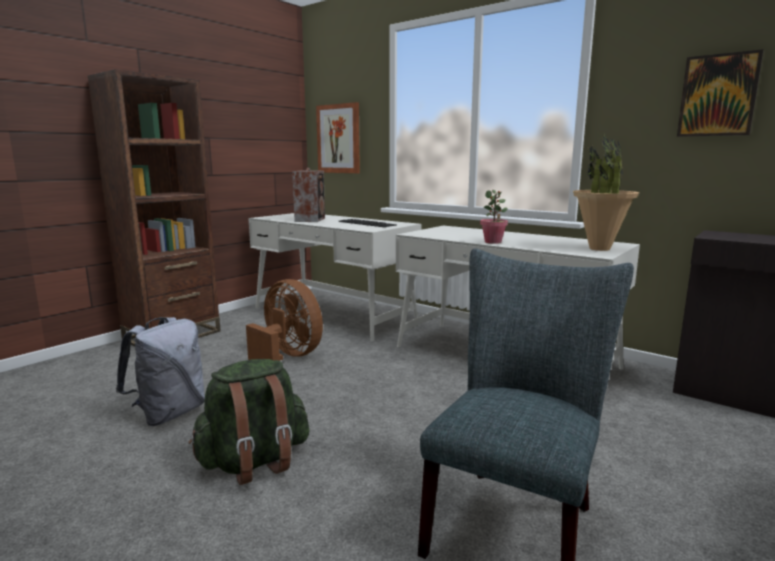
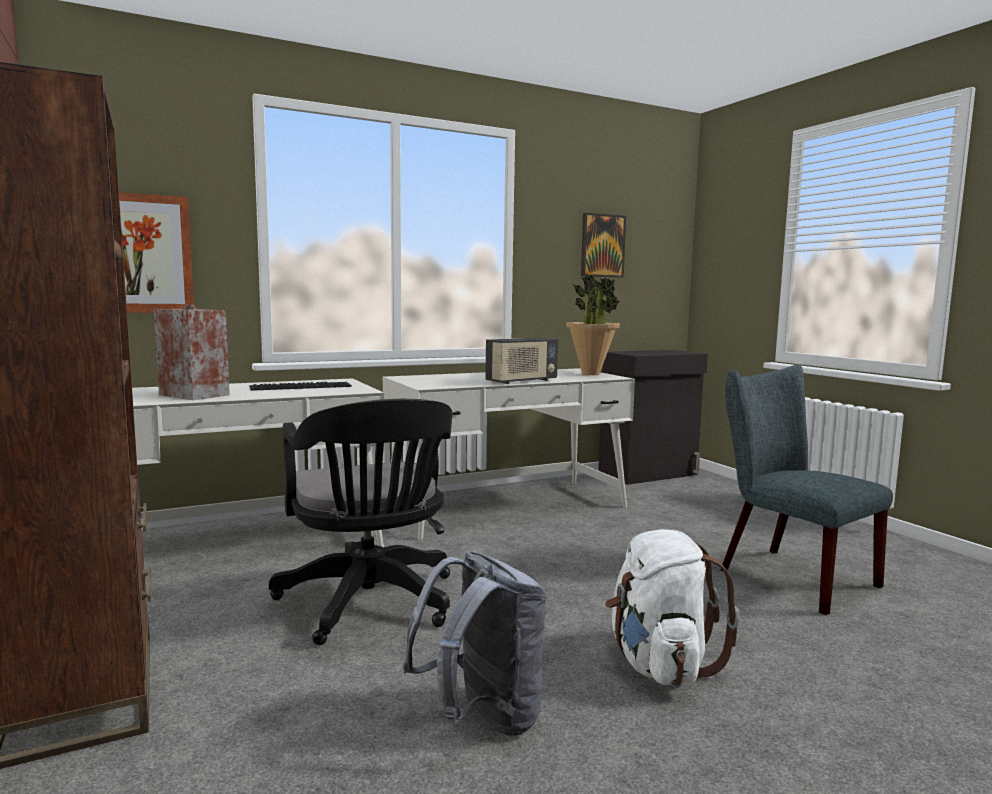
camera: 65 degrees left, 5 degrees down
(254, 462) = (659, 664): green backpack -> white backpack
(287, 358) = (370, 604): brown fan -> black office chair
(493, 242) = (522, 381): potted plant -> radio

